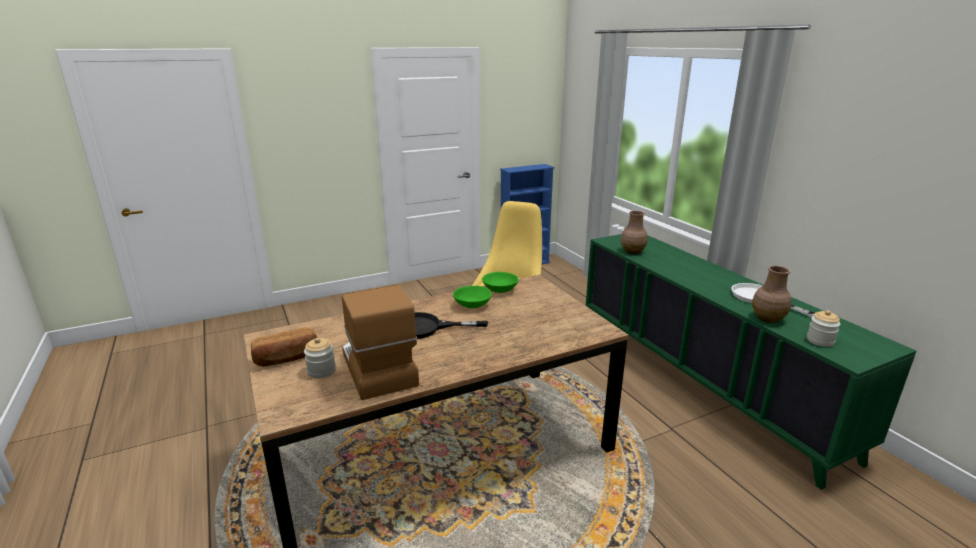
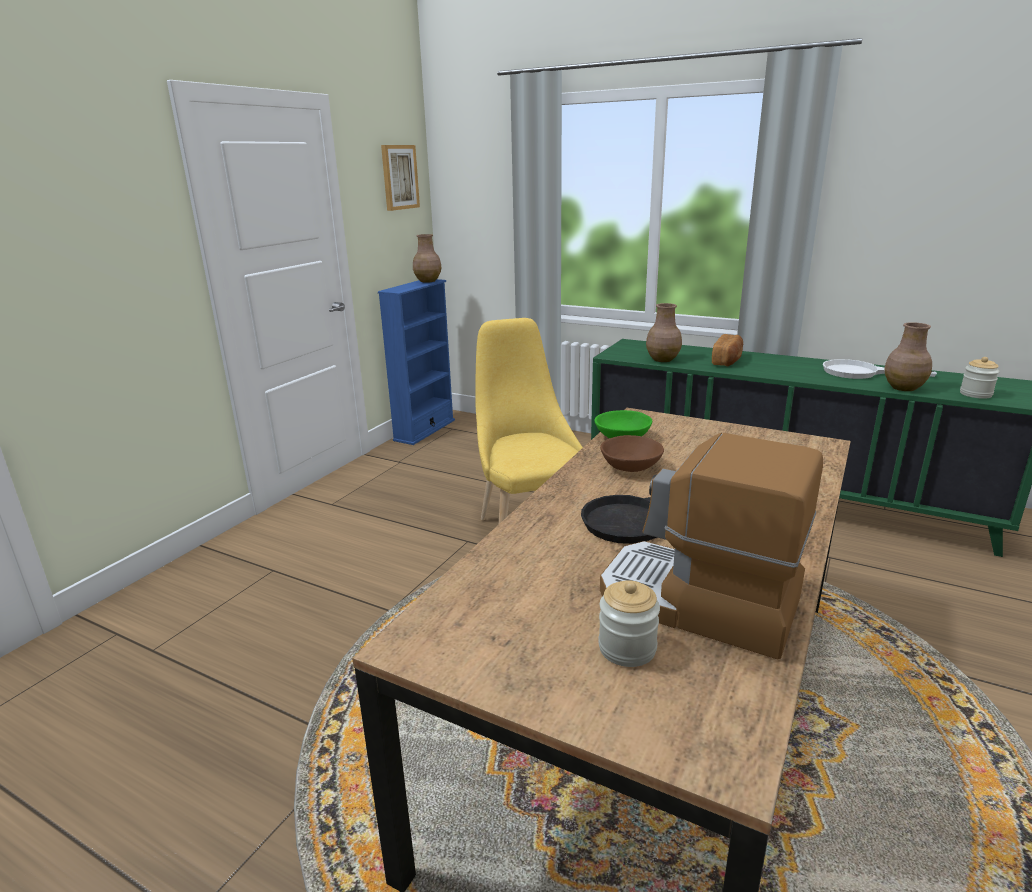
camera: 35 degrees left, 0 degrees up
(287, 358) = (527, 657): bread -> bread (727, 360)
(472, 305) = (630, 467): green bowl -> brown bowl
(533, 96) = (399, 177): none -> picture
(541, 166) = (428, 281): none -> brown vase

